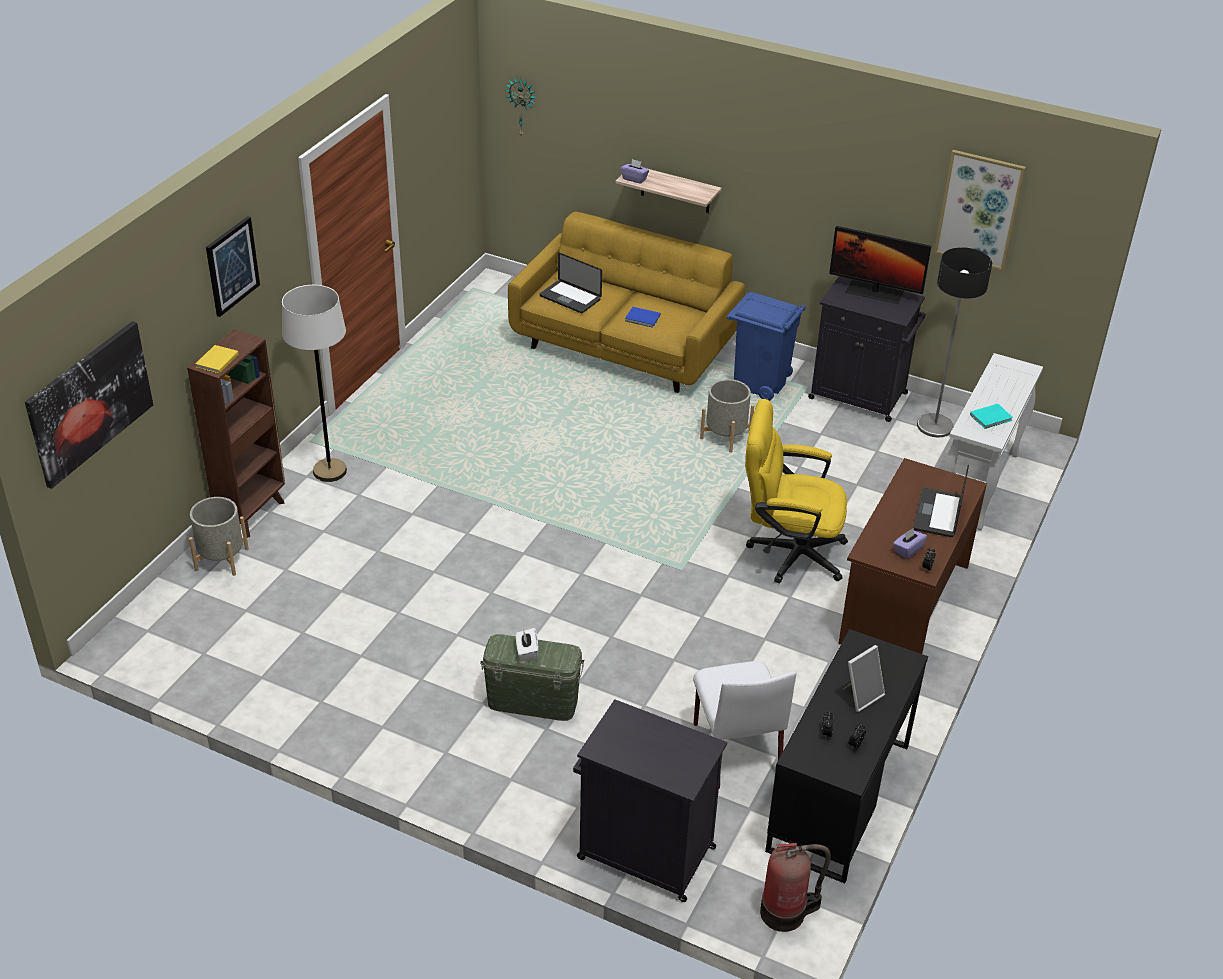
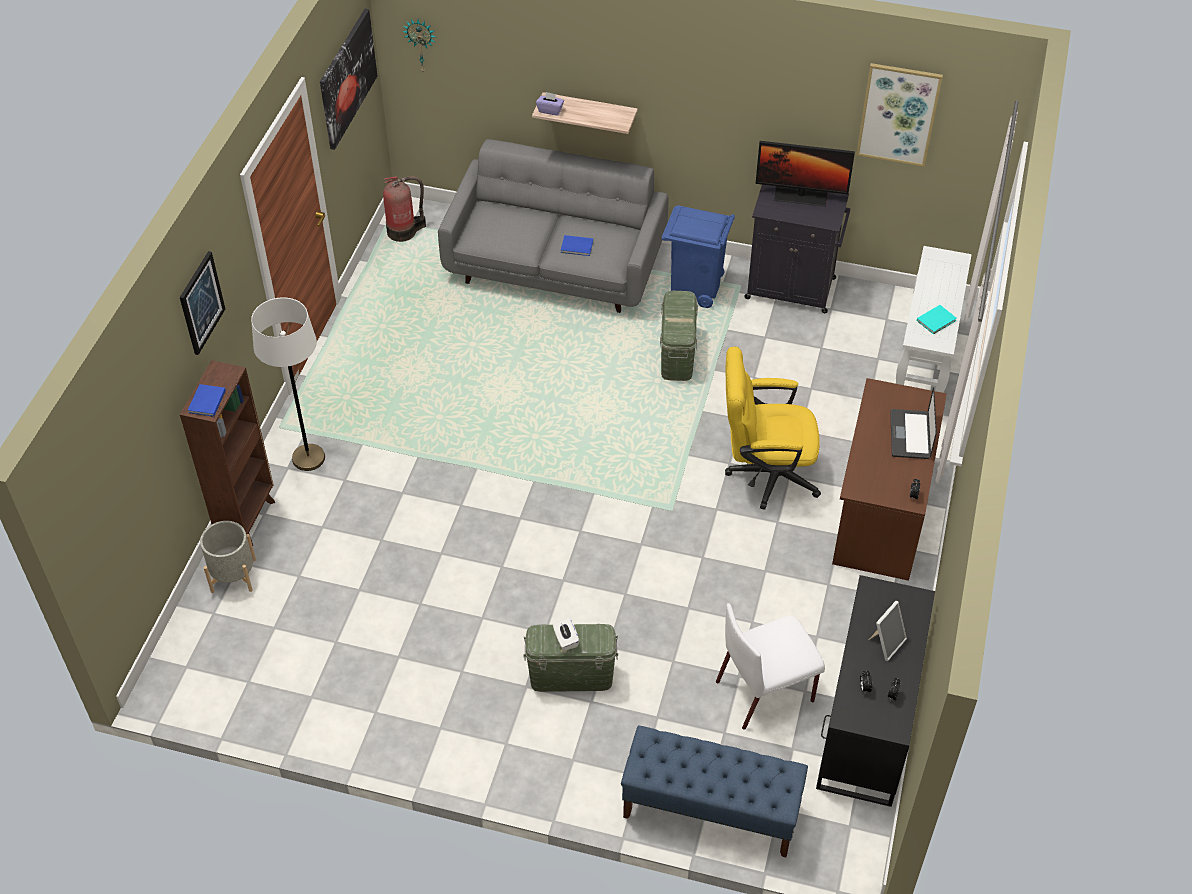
camera: 10 degrees left, 10 degrees up
(90, 402) = (109, 484): picture -> picture (347, 78)
(216, 361) = (206, 402): yellow book -> blue book
(570, 298) = (500, 233): laptop -> none
(625, 346) = (556, 266): yellow sofa -> grey sofa
(643, 852) = (710, 810): black cabinet -> blue bench
(725, 437) = (677, 355): grey planter -> green storage box
(736, 749) = (766, 690): white chair -> white chair turned 90 degrees clockwise
(786, 912) = (847, 844): fire extinguisher -> fire extinguisher (404, 231)
(908, 550) = (892, 480): purple tissue box -> none
(935, 426) = (869, 311): floor lamp -> none

